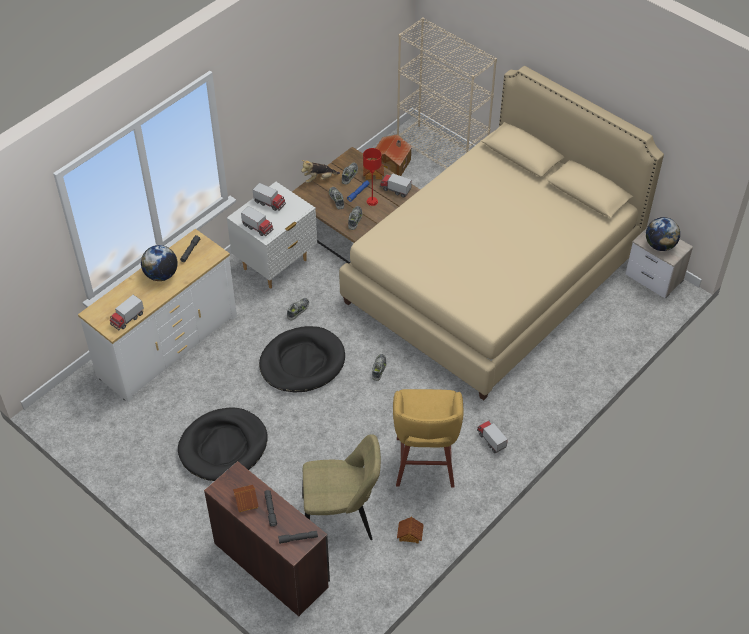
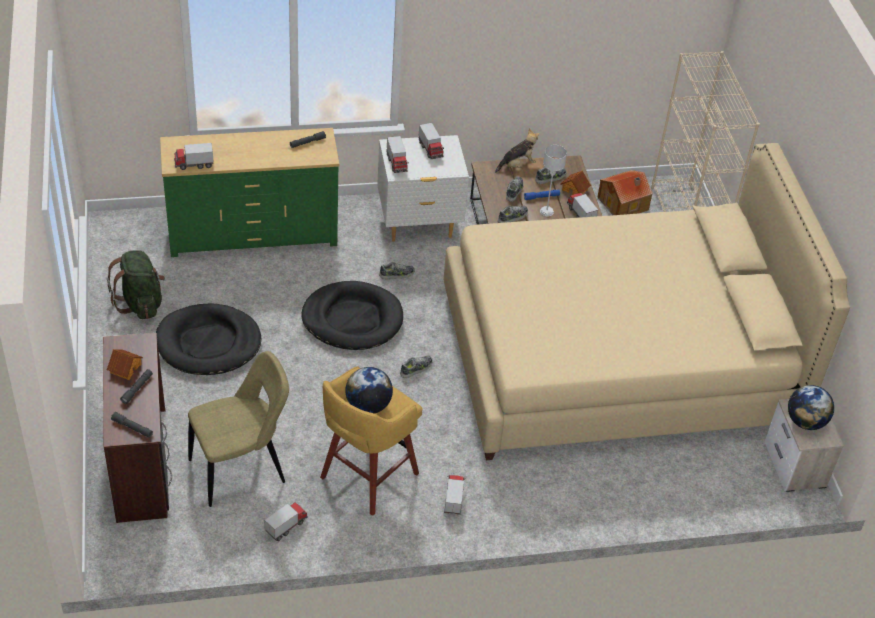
camera: 35 degrees right, 5 degrees down
(143, 451) = (140, 303): none -> green backpack
(161, 275) = (261, 147): globe -> globe (368, 406)
(167, 345) = (252, 233): white dresser -> green dresser
(319, 179) = (517, 165): plush toy -> plush toy turned 135 degrees clockwise
(341, 518) = (242, 470): beige chair -> beige chair turned 60 degrees counterclockwise
(372, 201) = (546, 211): red table lamp -> grey table lamp
(409, 534) = (286, 526): toy house -> toy truck

